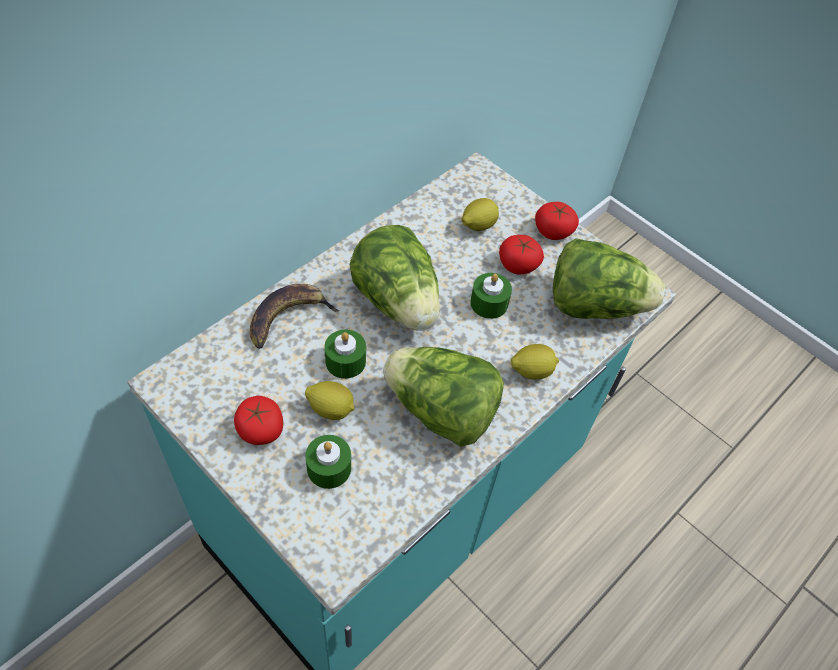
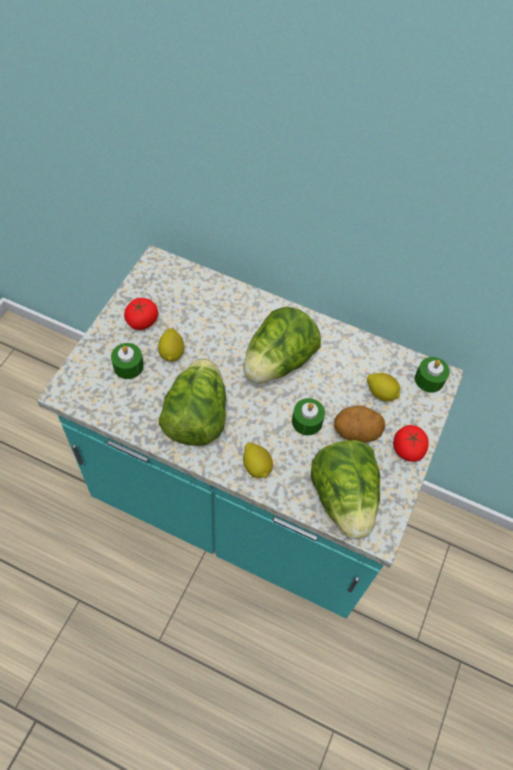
camera: 70 degrees right, 5 degrees up
(288, 318) = (233, 304): banana -> none
(345, 361) = (213, 348): green candle -> green candle (429, 379)
(518, 264) = (356, 432): tomato -> potato

